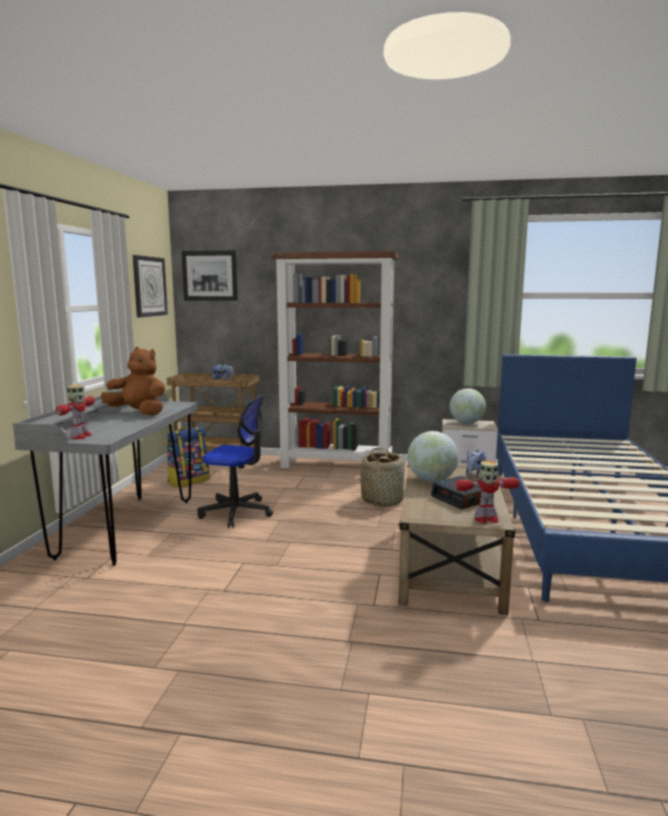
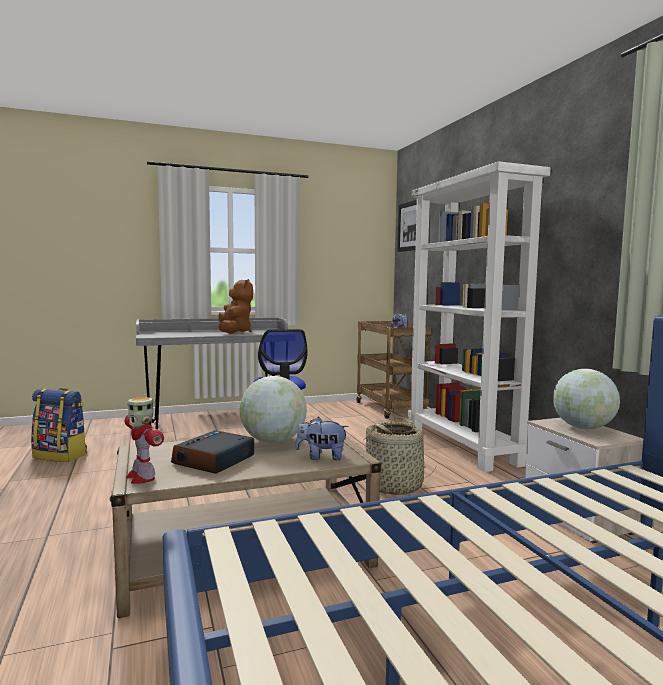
camera: 60 degrees right, 5 degrees down
(80, 436) = (152, 334): toy robot -> none
(149, 286) = (350, 237): wall clock -> none
(188, 481) = (326, 414): backpack -> backpack (61, 455)
(337, 465) = (463, 446): brown bookcase -> white bookcase

